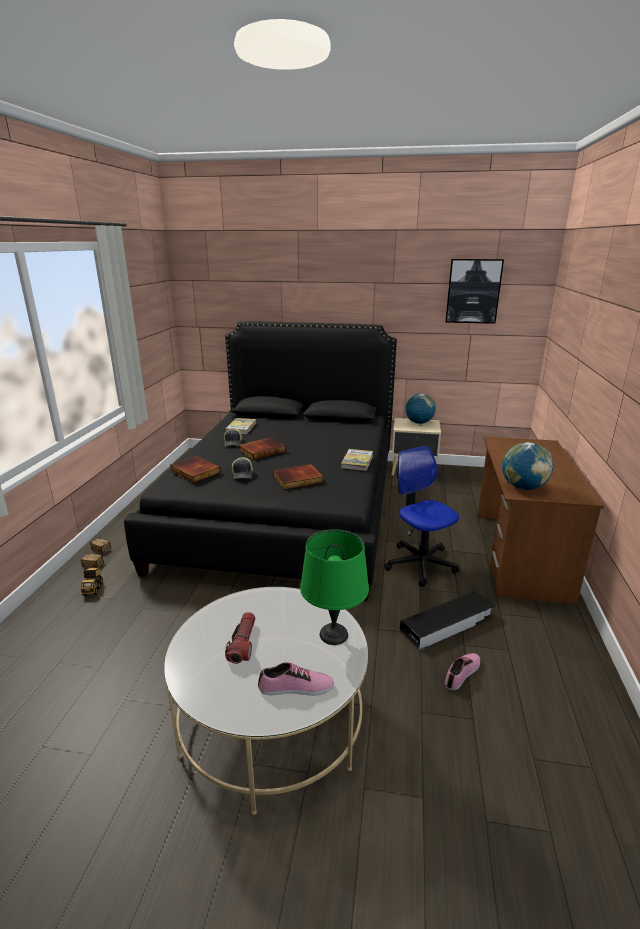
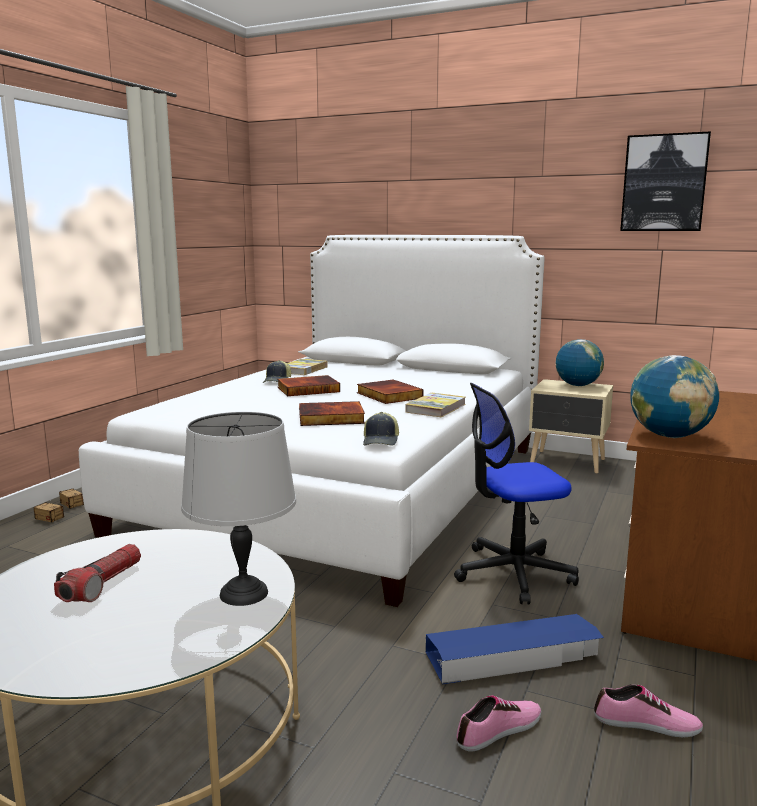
camera: 15 degrees right, 10 degrees down
(93, 588) = (30, 543): toy truck -> none
(194, 472) = (196, 400): book -> book (388, 395)
(243, 474) = (258, 407): cap -> cap (381, 441)
(286, 508) = (346, 486): black bed -> white bed
(296, 688) = (127, 646): shoe -> shoe (647, 724)
(333, 634) = (242, 593): green table lamp -> grey table lamp
(420, 564) = (513, 573): office chair -> office chair turned 90 degrees counterclockwise
(447, 624) = (513, 657): black storage box -> blue storage box

